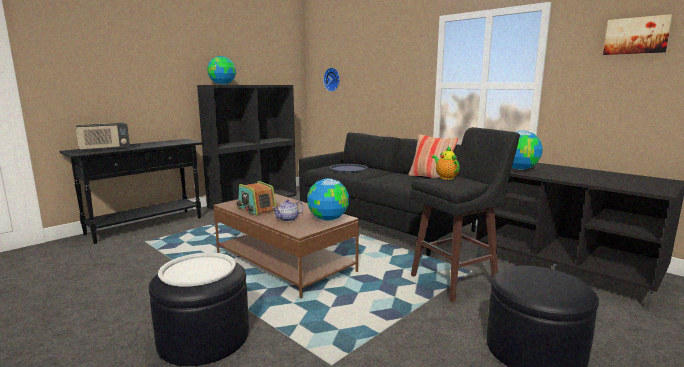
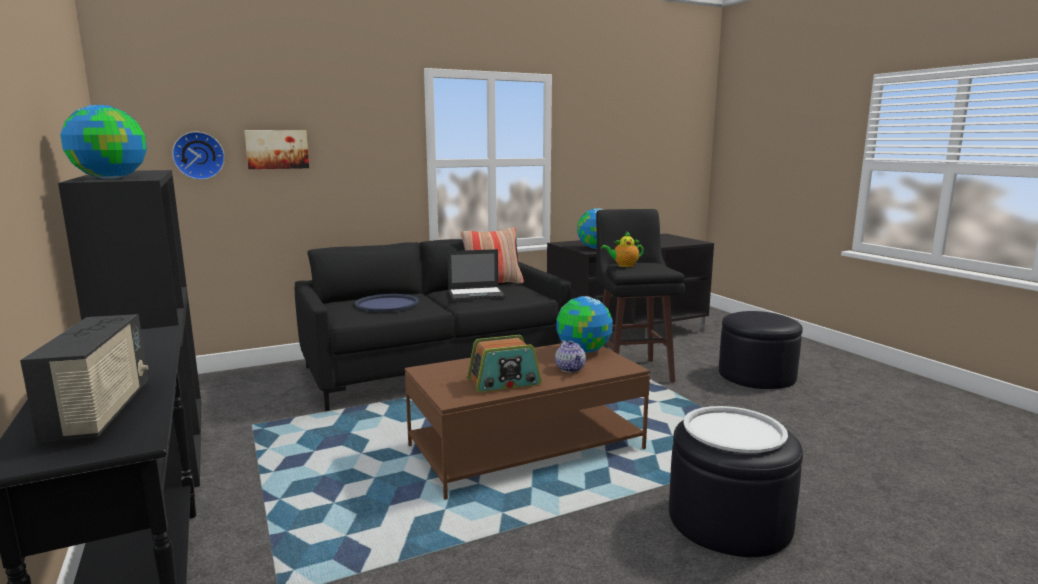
camera: 70 degrees left, 0 degrees up
(395, 178) = (477, 294): none -> laptop
(636, 35) = (616, 116): picture -> picture (277, 149)

